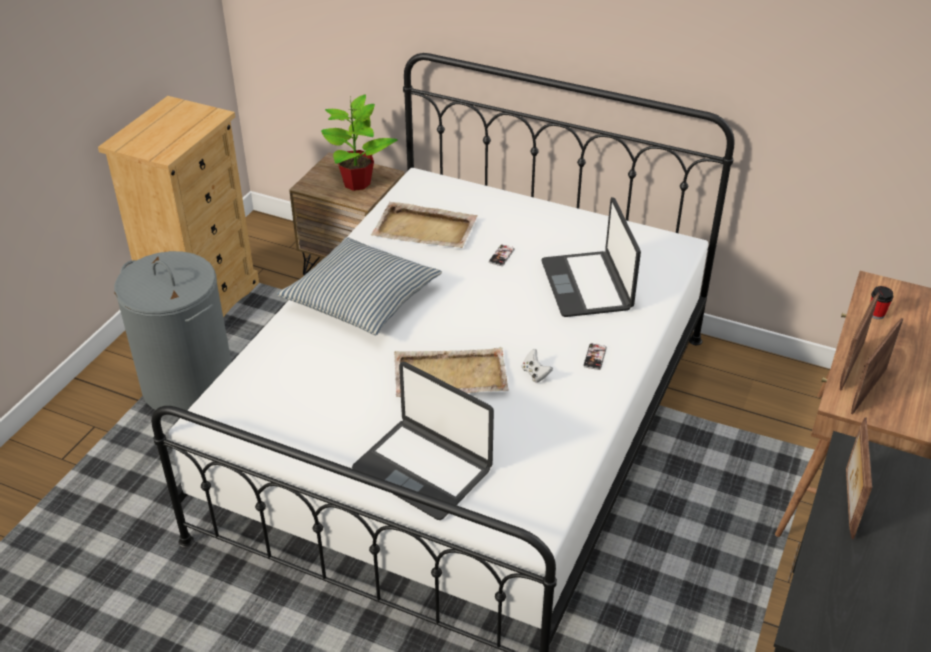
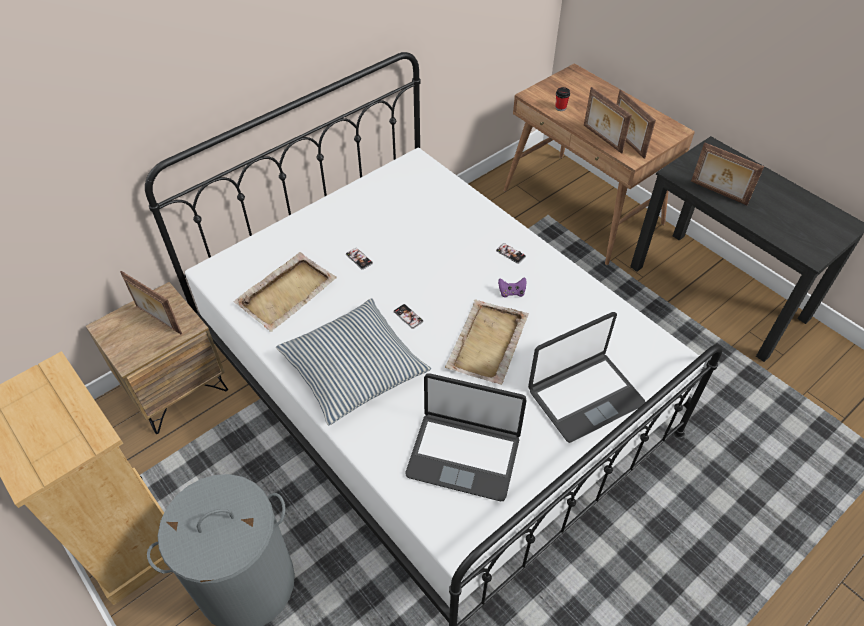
camera: 65 degrees left, 10 degrees up
(357, 182) = (157, 320): potted plant -> picture frame
(448, 311) = (408, 316): none -> phone
(535, 374) = (511, 292): white game controller -> purple game controller
(587, 285) = (428, 225): laptop -> laptop (463, 455)

